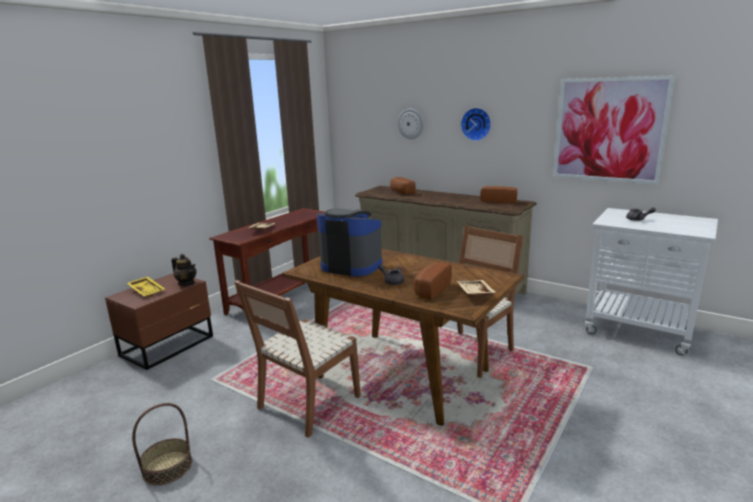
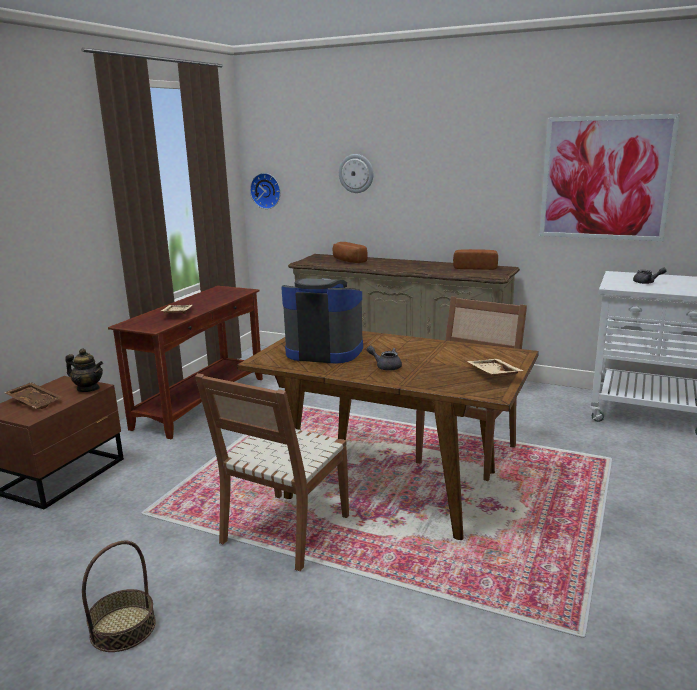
camera: 10 degrees left, 0 degrees up
(147, 291) = (36, 401): yellow tray -> brown tray
(430, 289) = (438, 373): bread -> none
(476, 124) = (443, 173): wall clock -> wall clock (266, 190)

